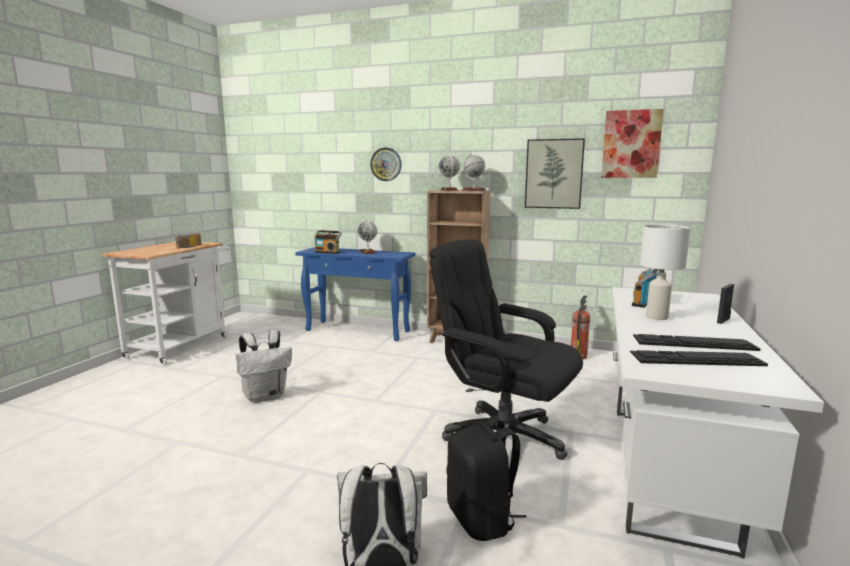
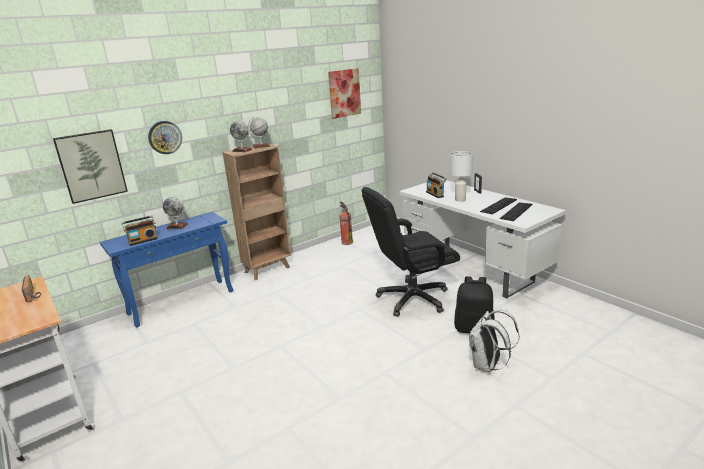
camera: 55 degrees left, 10 degrees up
(266, 396) = (256, 373): white backpack -> none
(554, 174) = (304, 121): picture -> picture (91, 165)

